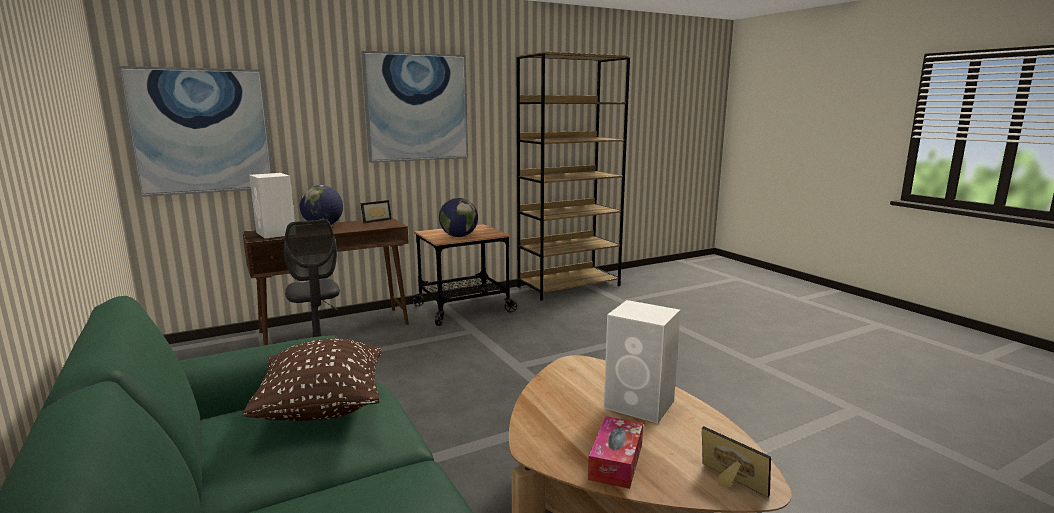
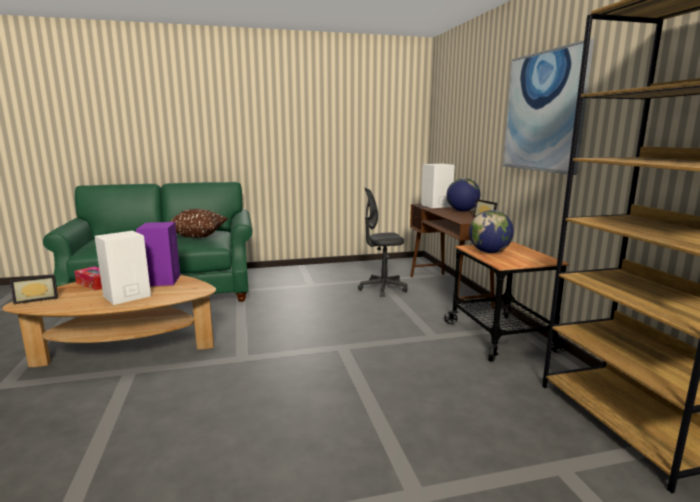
camera: 105 degrees right, 0 degrees up
(201, 131) = (448, 133): picture -> none
(555, 403) = (162, 280): none -> purple speaker

